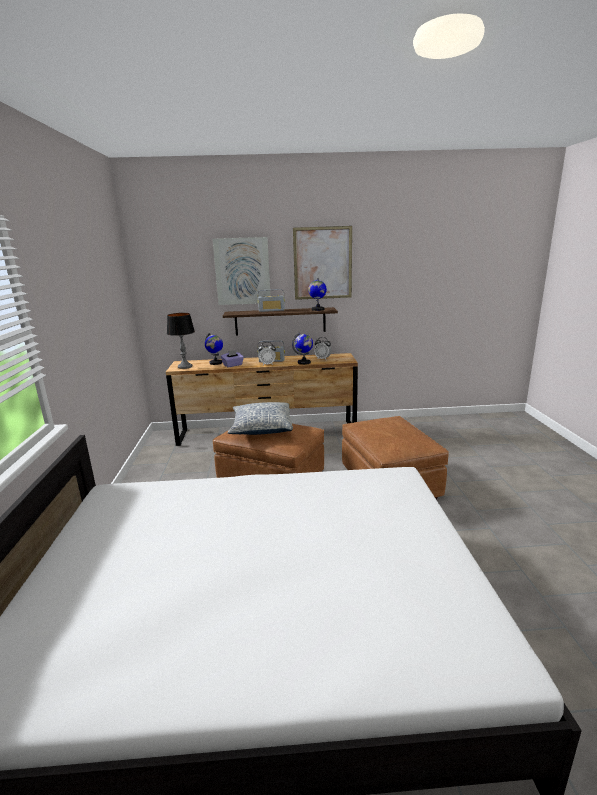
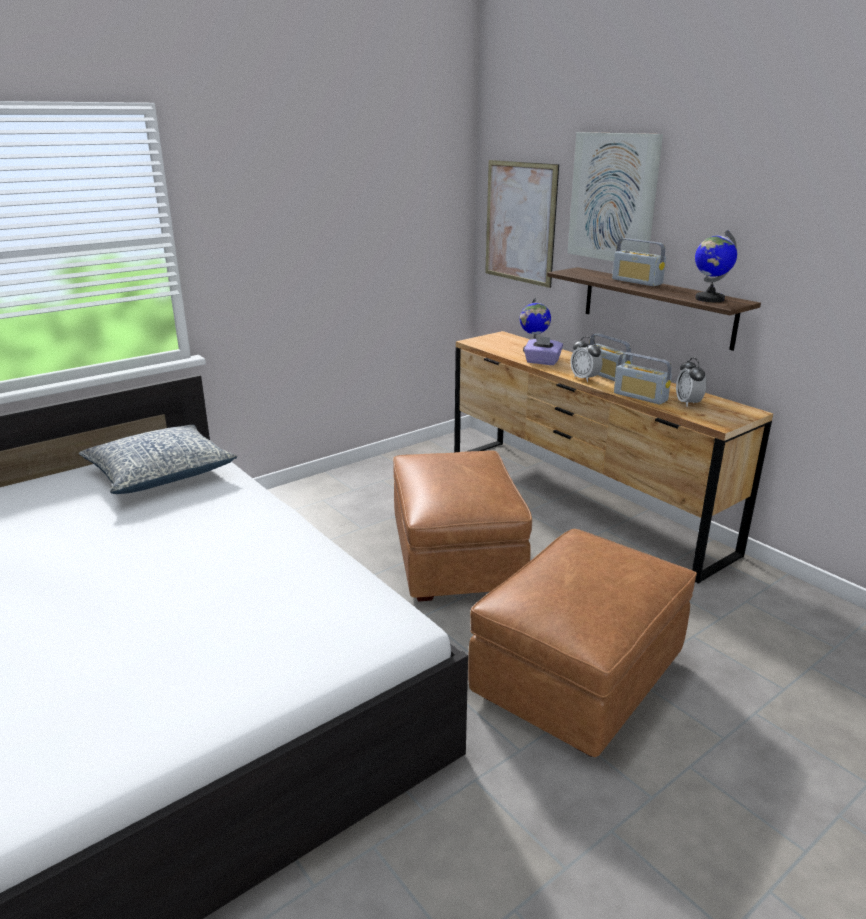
camera: 55 degrees right, 5 degrees up
(185, 366) = (489, 343): table lamp -> none
(261, 427) = (454, 469): pillow -> pillow (160, 473)
(304, 362) = (640, 397): globe -> radio
(322, 263) = (756, 200): picture -> picture (520, 222)

